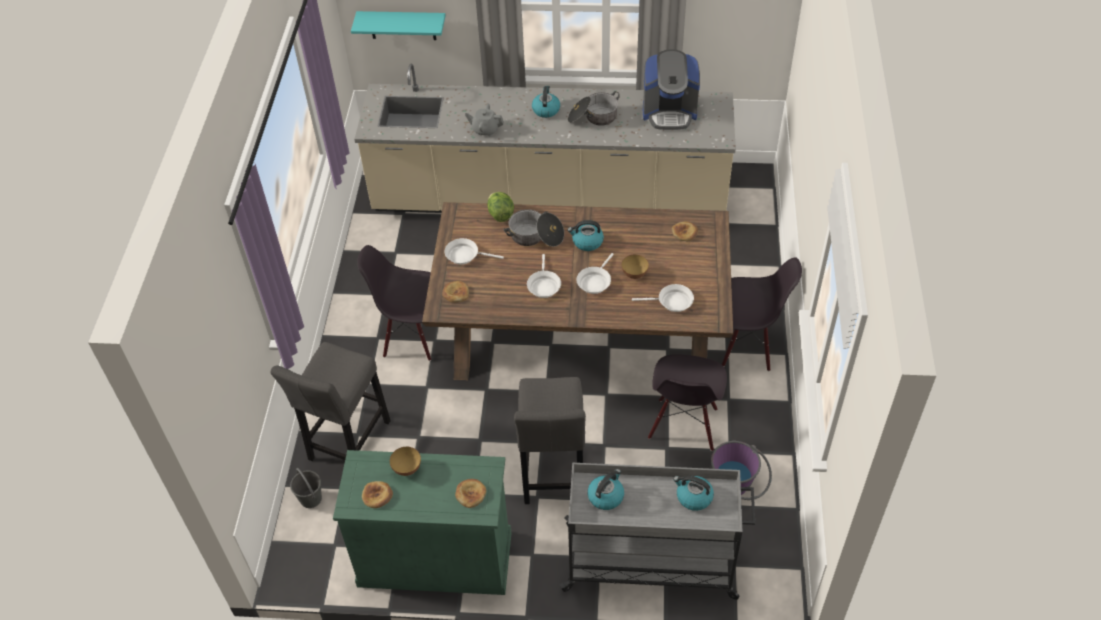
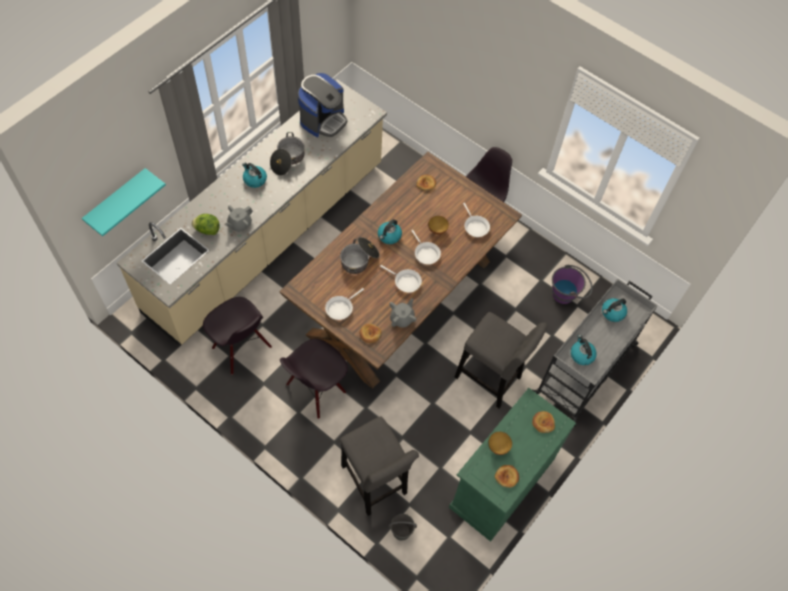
camera: 60 degrees left, 10 degrees up
(497, 307) = (402, 319): none -> grey teapot
(500, 214) = (321, 266): lettuce -> lettuce (207, 230)
(672, 302) = (475, 227): white frying pan -> white frying pan turned 120 degrees clockwise
(684, 425) = (506, 289): black chair -> black chair (241, 348)

